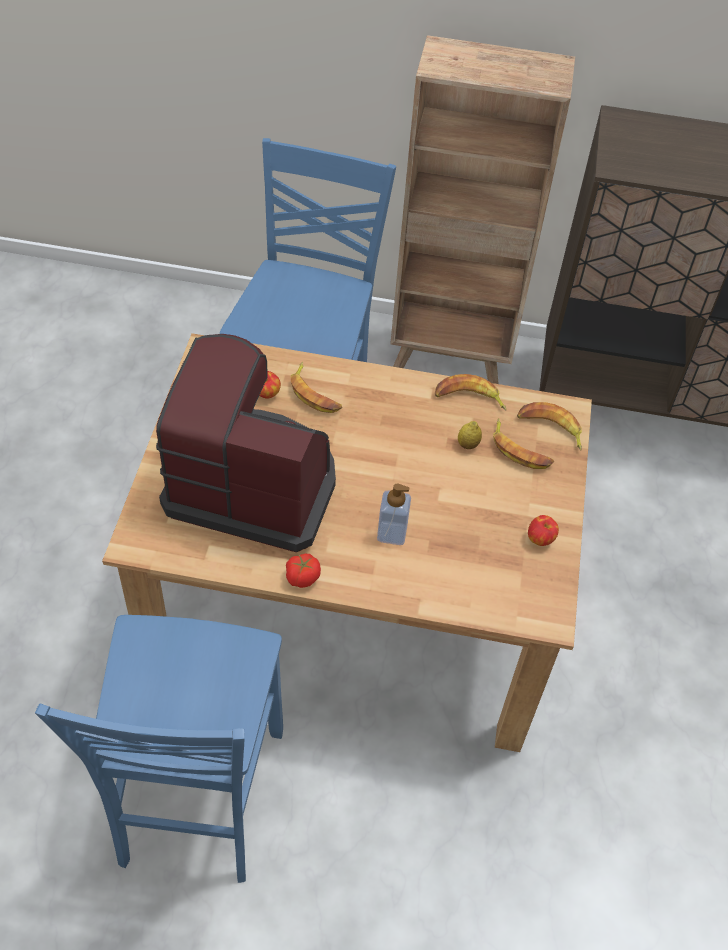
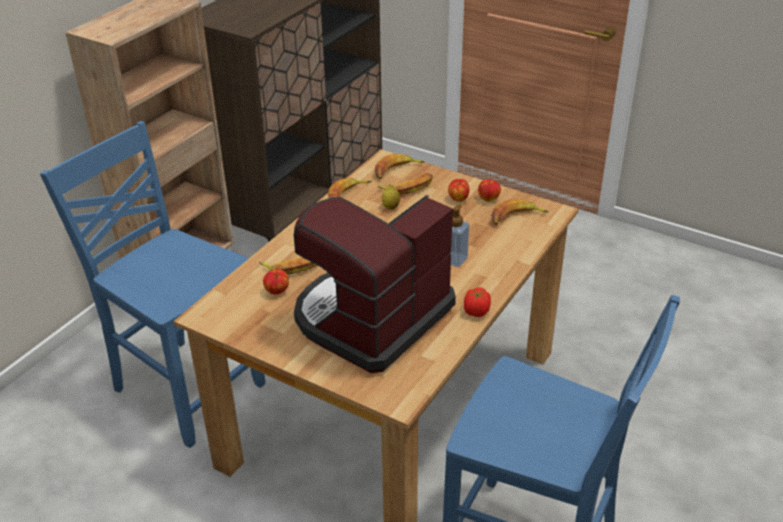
camera: 65 degrees left, 15 degrees down
(513, 578) = (516, 217): none -> banana
(522, 507) = (458, 199): none -> apple

